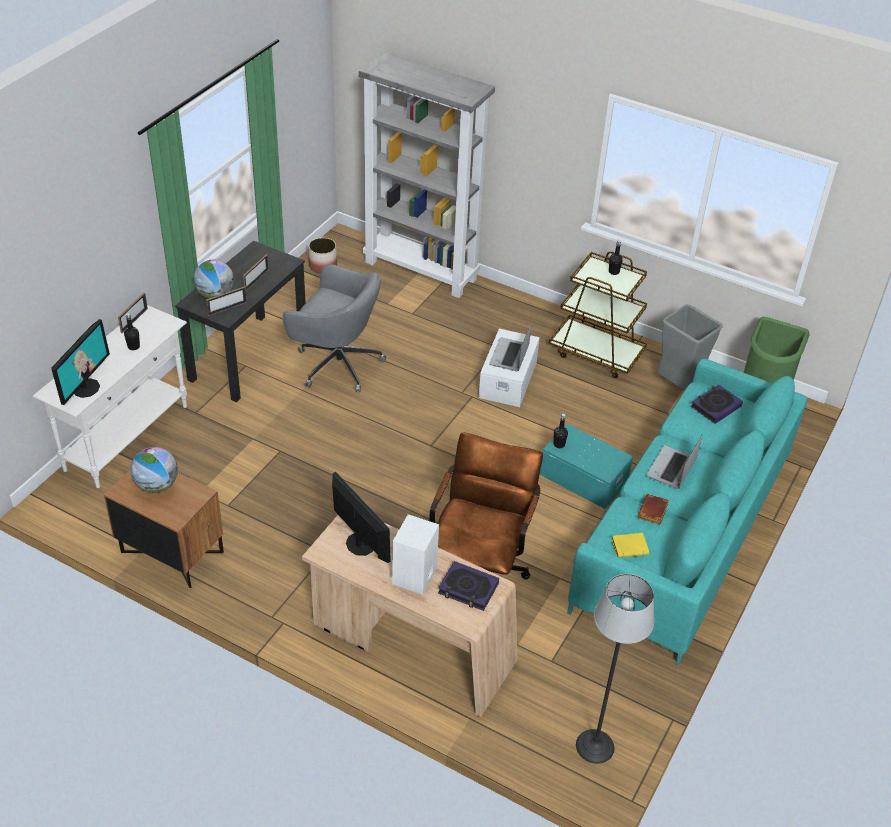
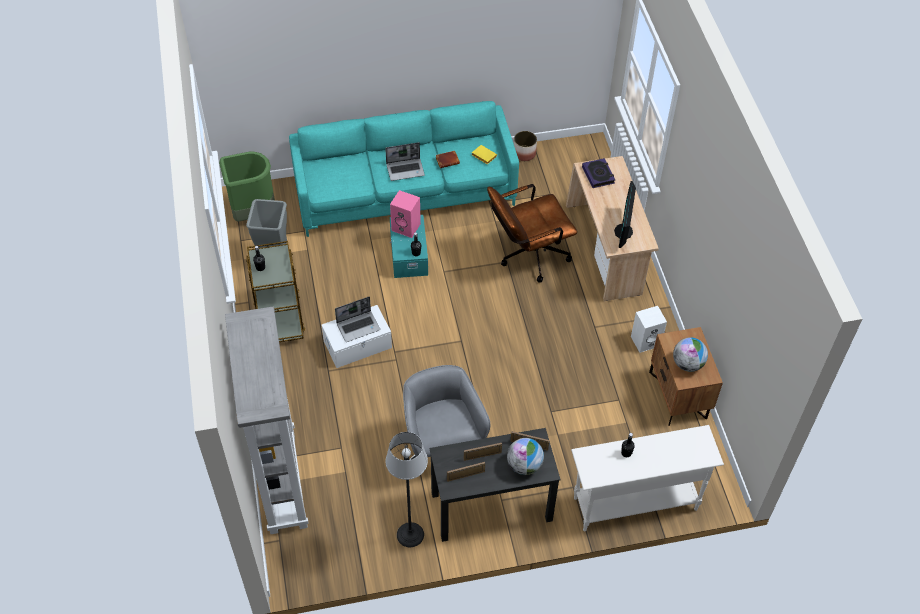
camera: 130 degrees left, 10 degrees up
(85, 388) = (685, 441): monitor -> none
(134, 320) = (605, 478): picture frame -> picture frame (465, 476)
(323, 266) = (341, 552): planter -> planter (524, 153)
(415, 577) = (615, 198): white speaker -> white speaker (646, 340)
(594, 746) = (577, 154): floor lamp -> floor lamp (410, 535)
(603, 459) = (406, 227): none -> pink speaker
(715, 406) = (329, 178): book -> none

